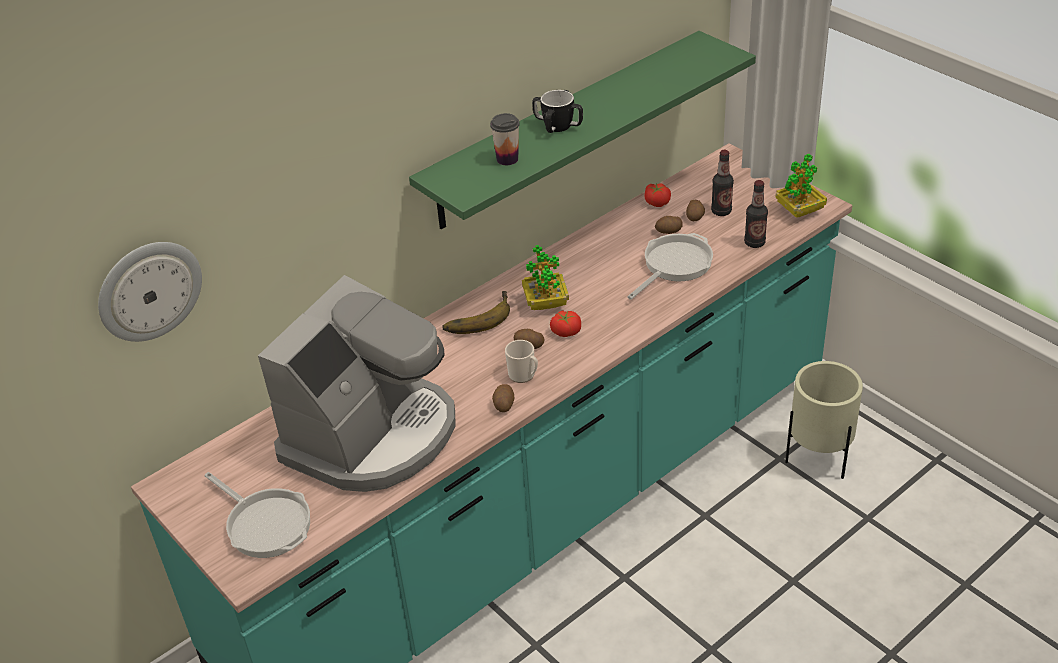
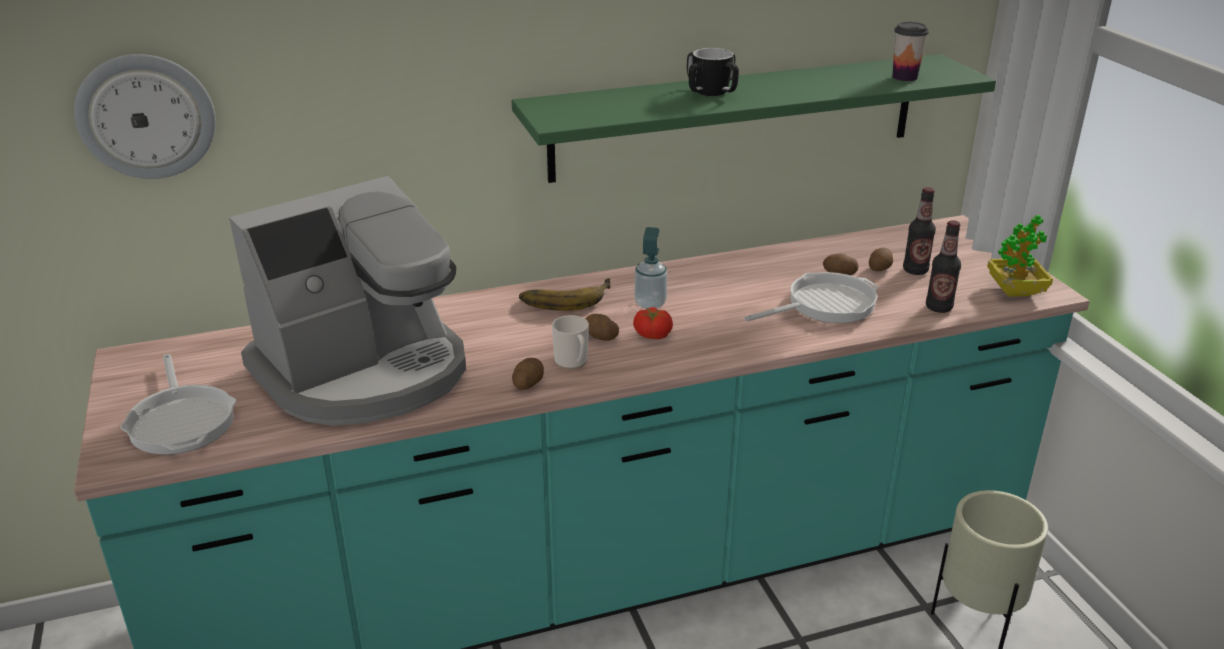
camera: 20 degrees right, 10 degrees down
(507, 159) = (629, 105): cup -> cup (904, 77)
(546, 303) = (650, 304): potted plant -> soap dispenser
(657, 202) = (844, 246): tomato -> none

